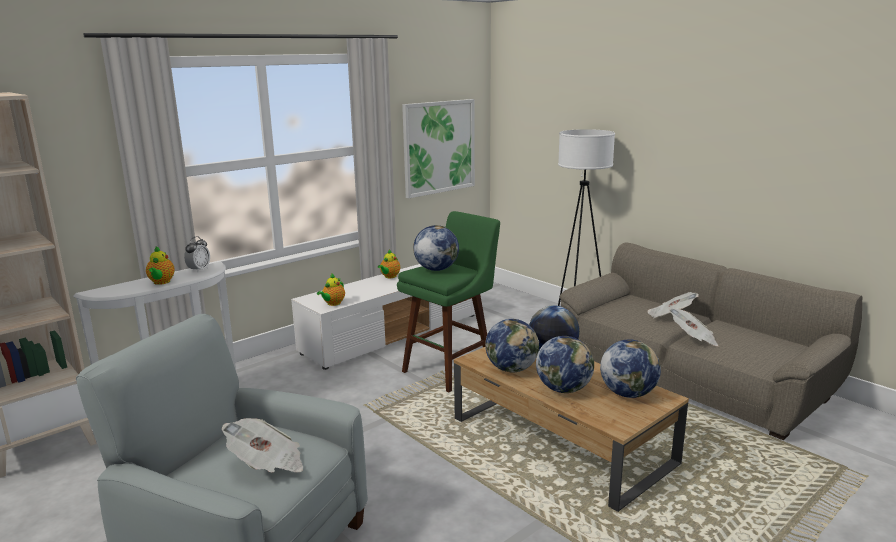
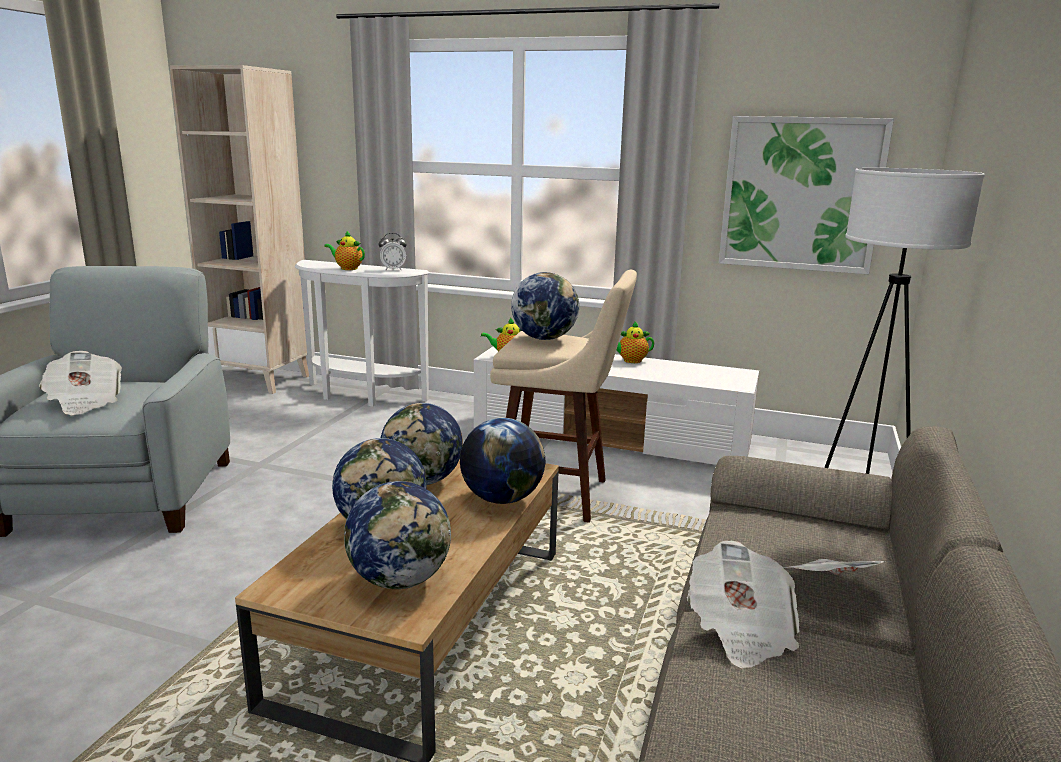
camera: 60 degrees right, 0 degrees up
(161, 282) = (347, 268): teapot -> teapot turned 60 degrees clockwise
(452, 368) = (559, 495): green stool -> beige stool

